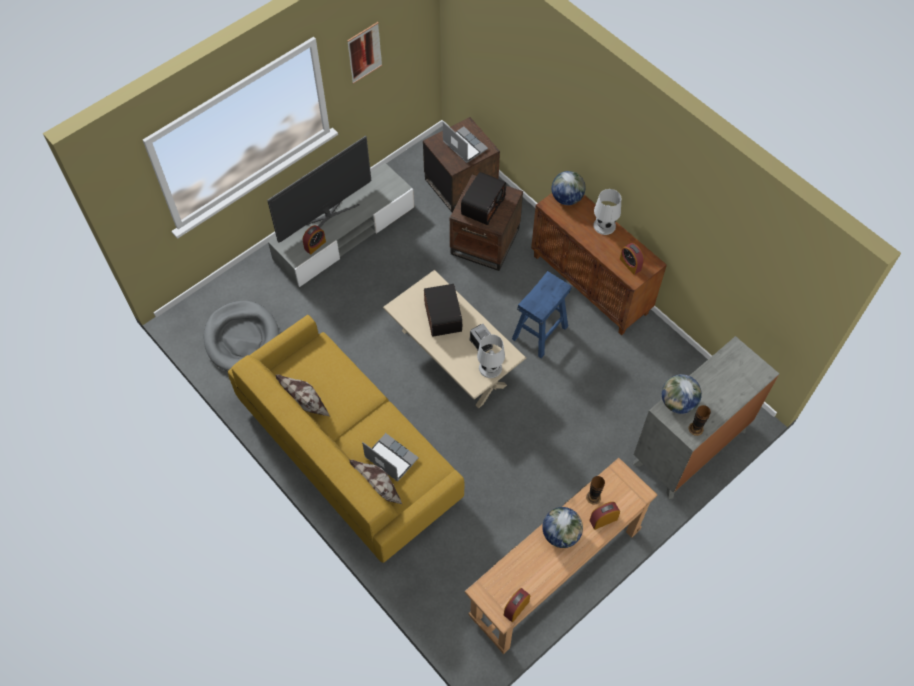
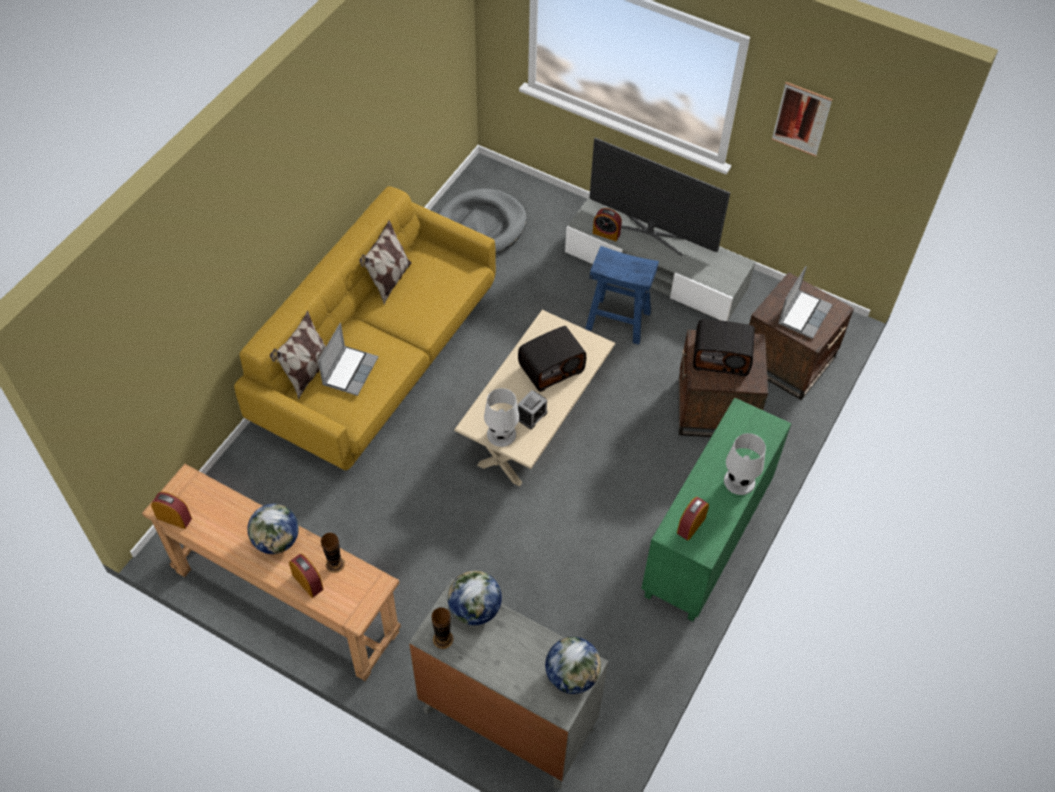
camera: 70 degrees right, 5 degrees down
(539, 332) = (609, 502): blue stool -> blue stool (618, 320)
(566, 198) = (761, 428): globe -> globe (572, 676)
(591, 284) = (706, 542): brown cabinet -> green cabinet

